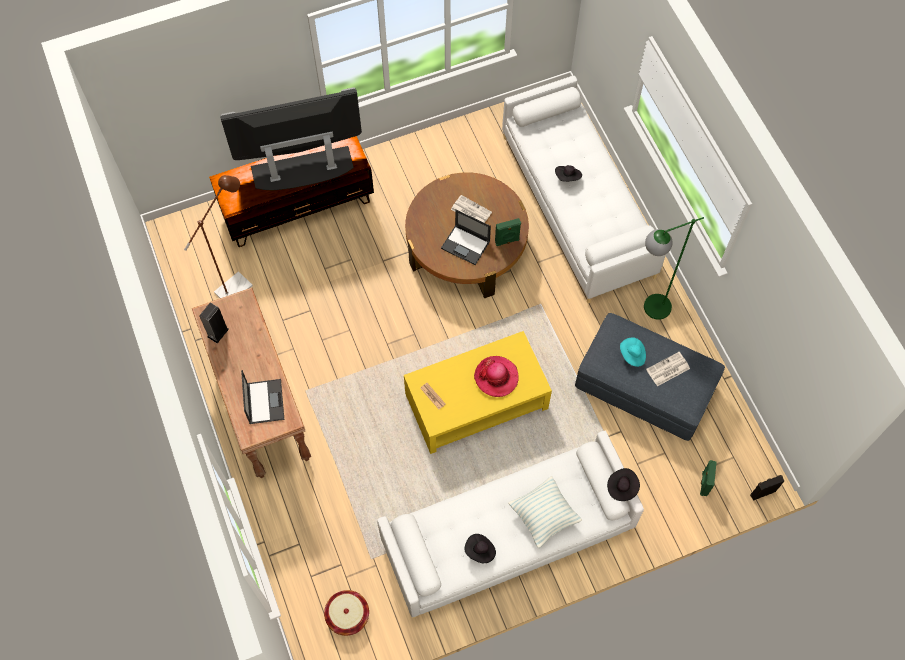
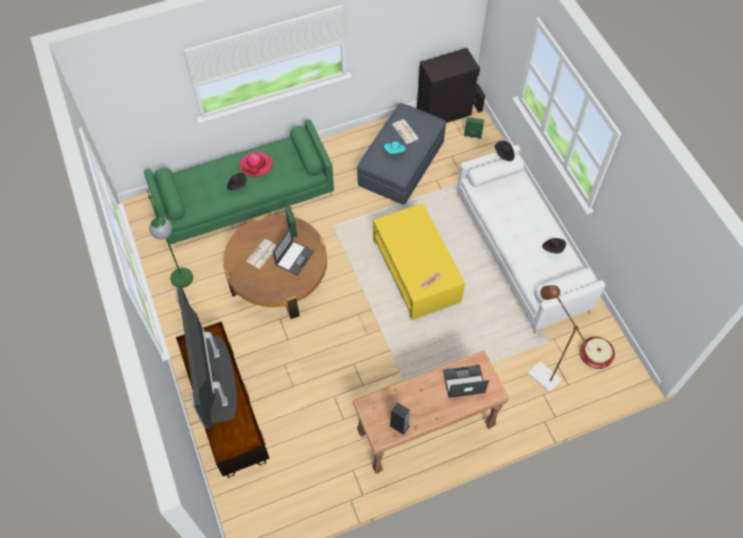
camera: 90 degrees left, 5 degrees down
(238, 284) = (306, 460): brown floor lamp -> brown floor lamp (539, 373)
(496, 377) = (413, 238): hat -> hat (256, 165)
(544, 516) = (522, 209): pillow -> none
(578, 206) = (245, 198): white sofa -> green sofa
(648, 310) = (340, 159): green floor lamp -> green floor lamp (184, 284)
(743, 447) = (444, 113): none -> black cabinet

